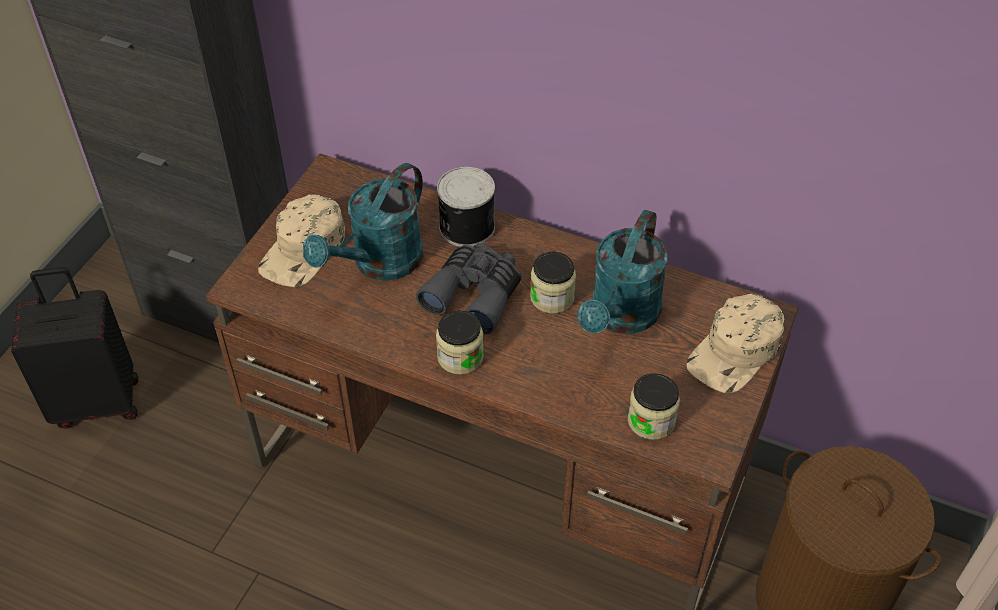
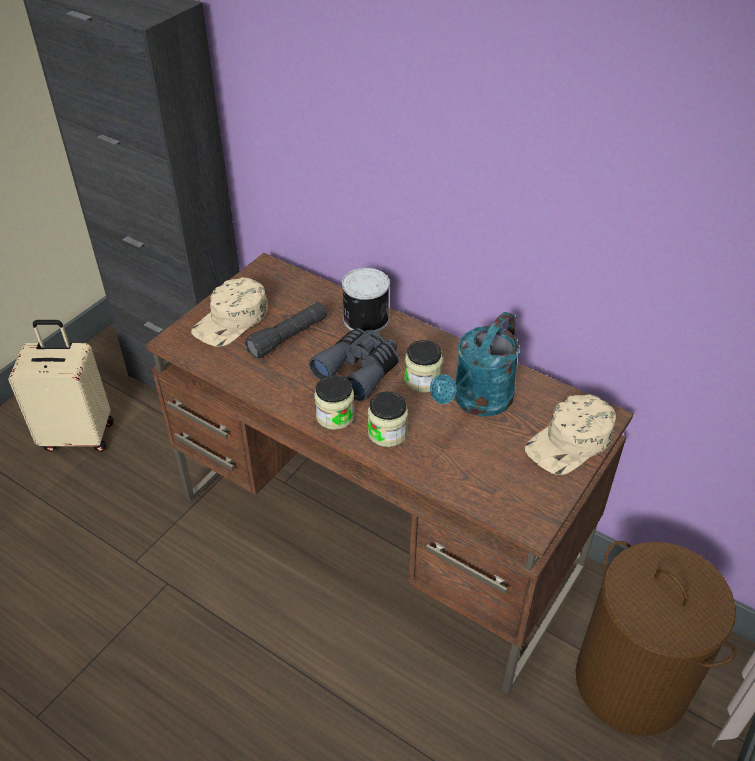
camera: 10 degrees right, 5 degrees down
(97, 401) = (78, 434): black suitcase -> beige suitcase
(379, 264) = (288, 337): turquoise watering can -> black flashlight
(651, 420) = (484, 488): jar -> jar (387, 433)

